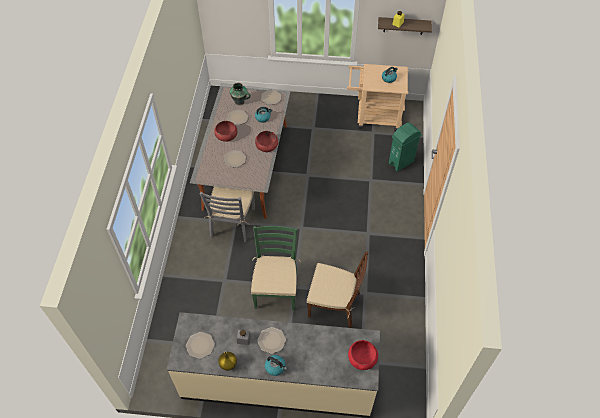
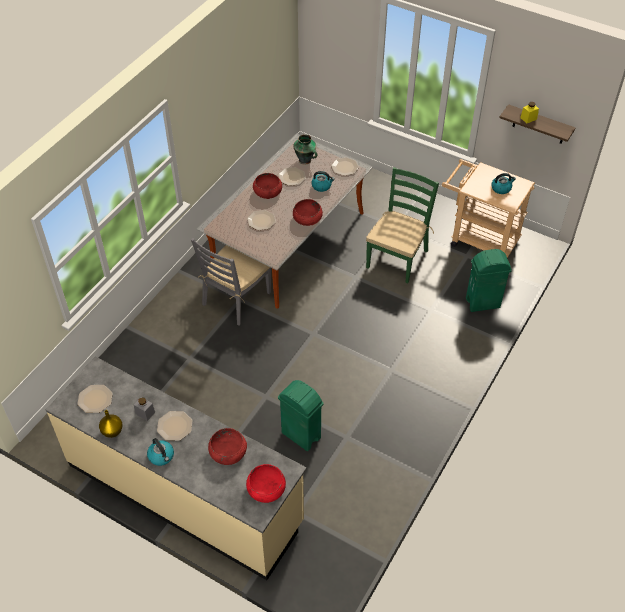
camera: 25 degrees right, 5 degrees down
(276, 289) = (242, 391): green chair -> green chair (397, 258)
(320, 343) = (228, 451): none -> red bowl
(334, 305) = (301, 436): brown chair -> green trash can

